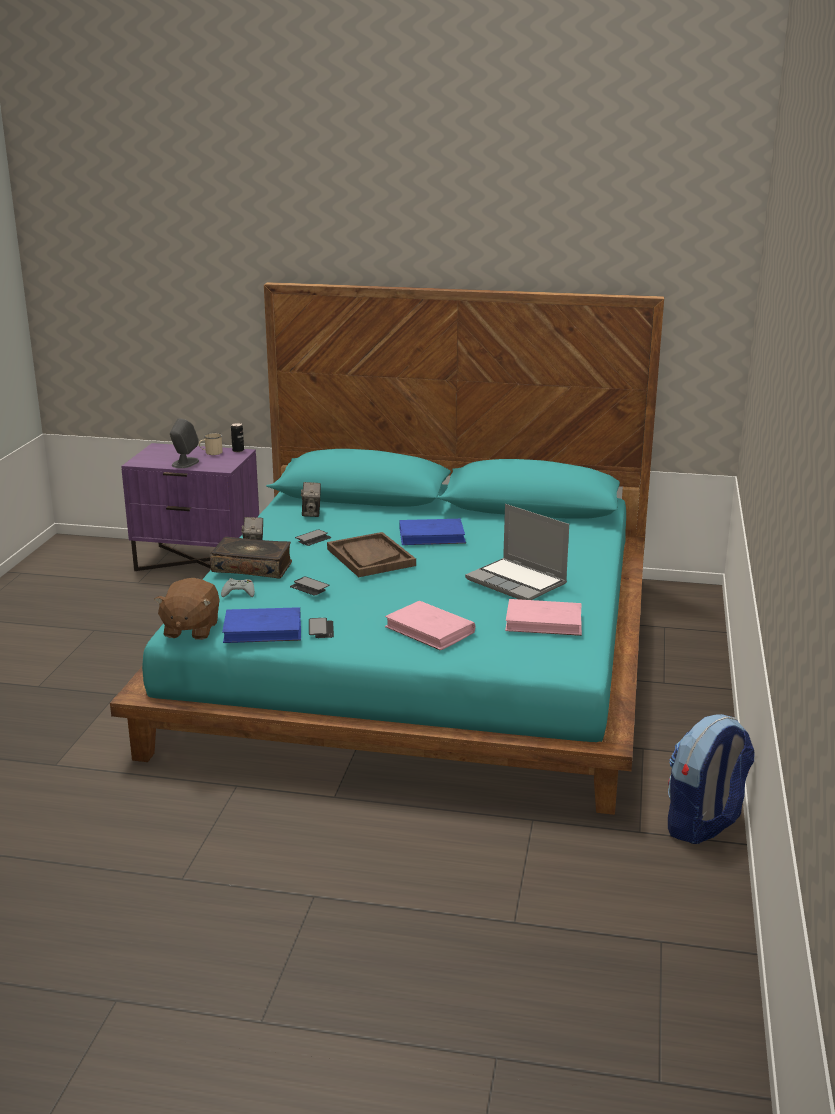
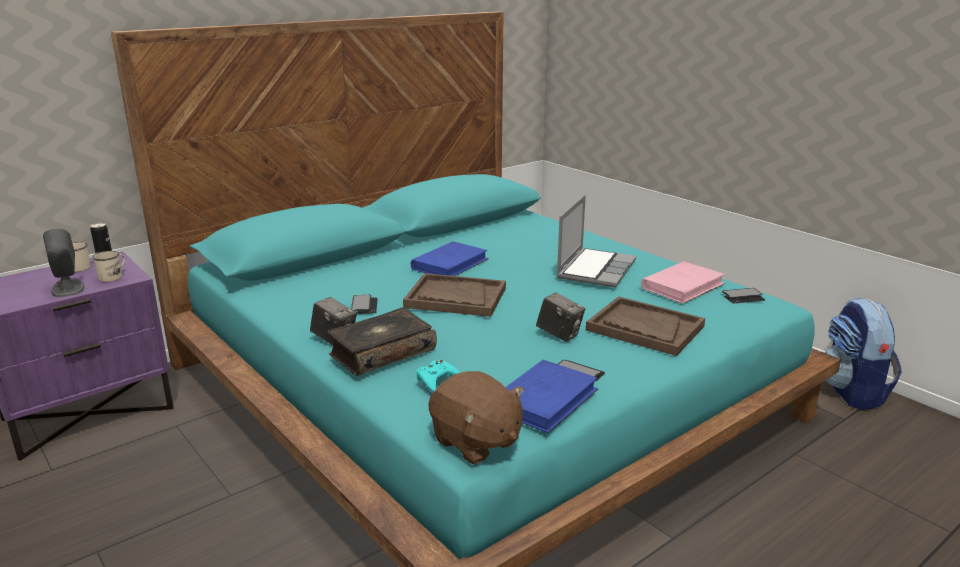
camera: 50 degrees left, 0 degrees up
(217, 464) = (113, 276): none -> beige mug
(239, 592) = (437, 379): grey game controller -> turquoise game controller
(309, 587) = (481, 343): phone -> phone (743, 297)
(311, 513) = (301, 287): camera -> camera (559, 334)
(430, 630) = (644, 328): pink book -> brown tray
(518, 582) = (595, 269): laptop -> laptop turned 60 degrees counterclockwise

